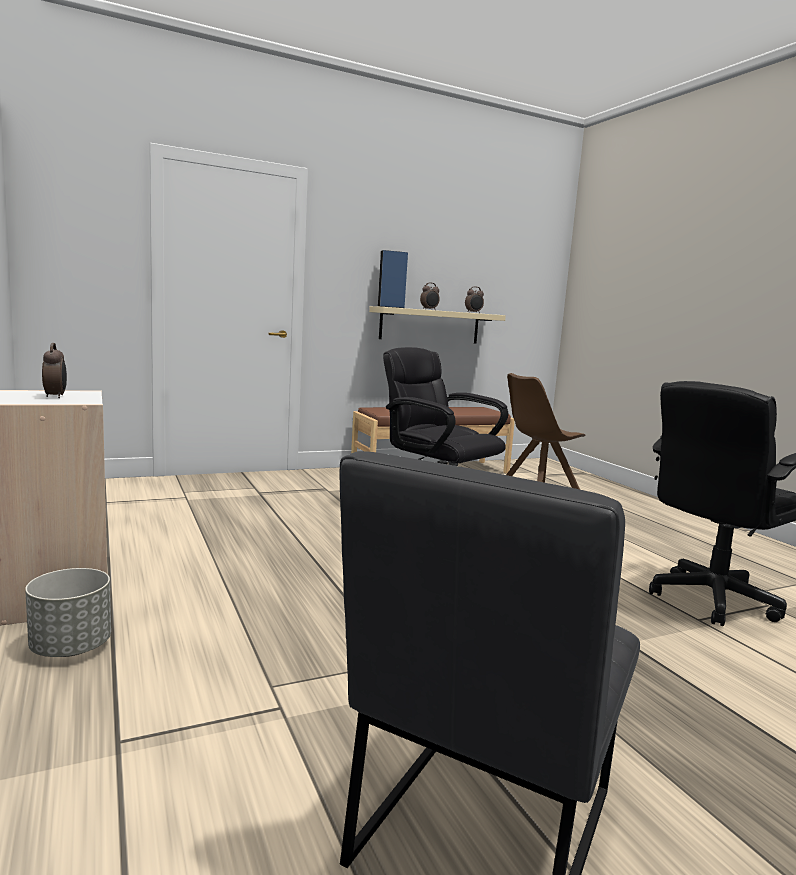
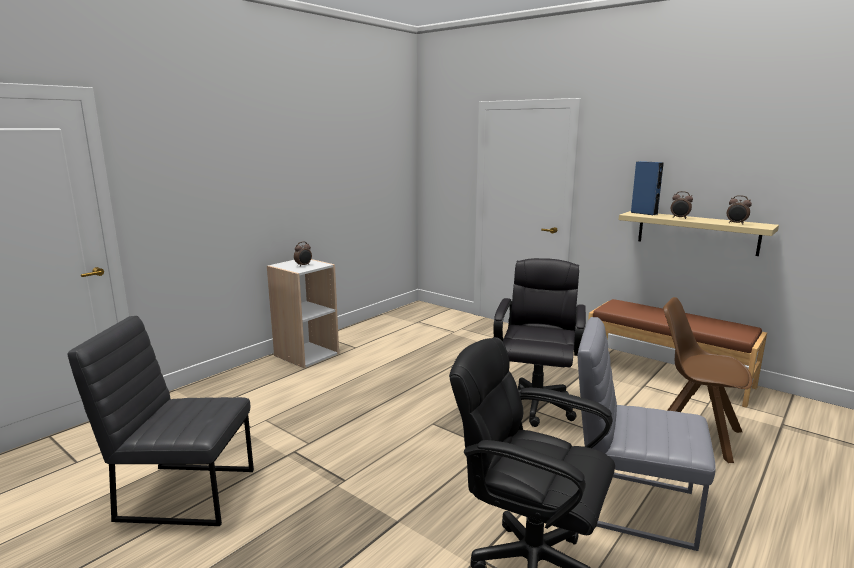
camera: 65 degrees right, 5 degrees up
(71, 647) = (269, 374): grey planter -> none
(628, 543) = (631, 504): none -> grey chair

